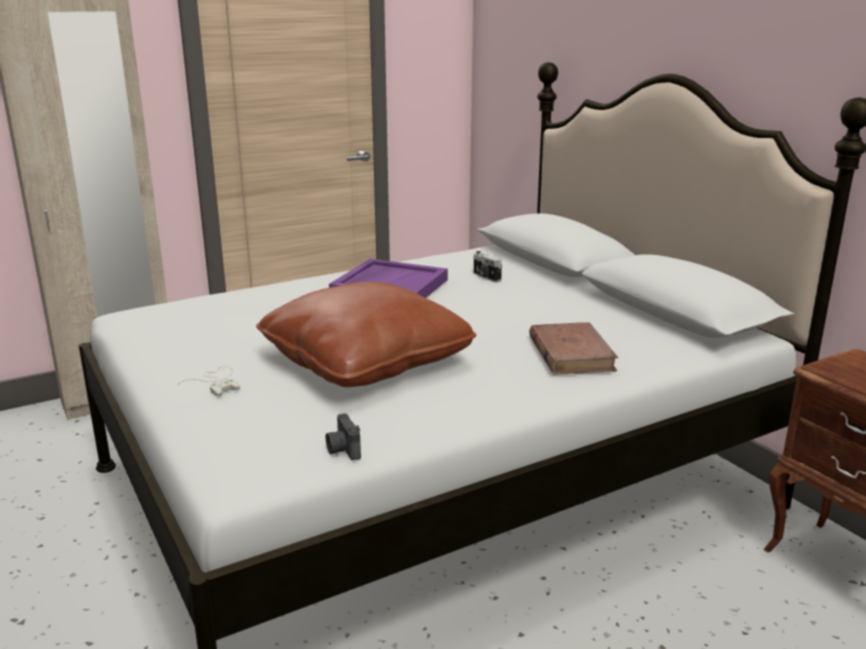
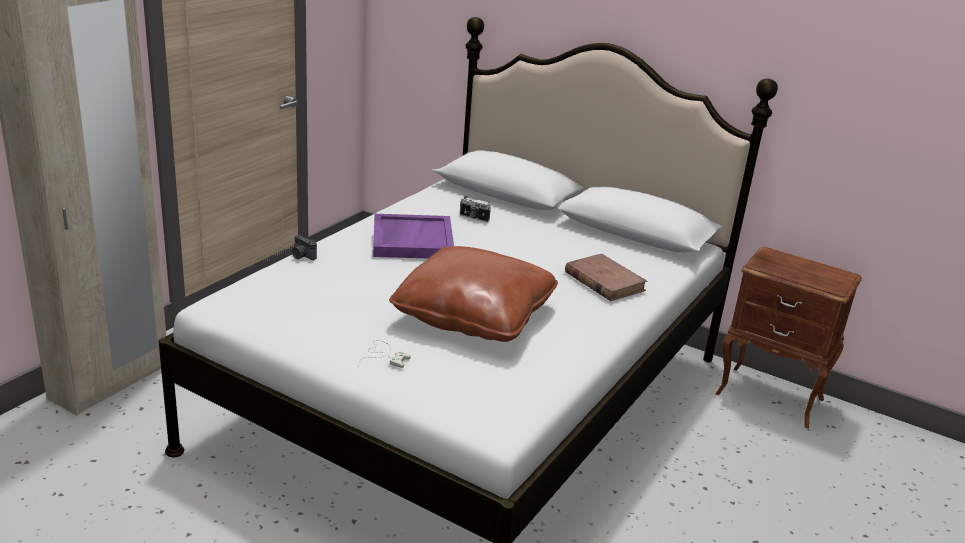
camera: 30 degrees left, 5 degrees up
(342, 450) = (540, 390): camera -> camera (302, 256)

